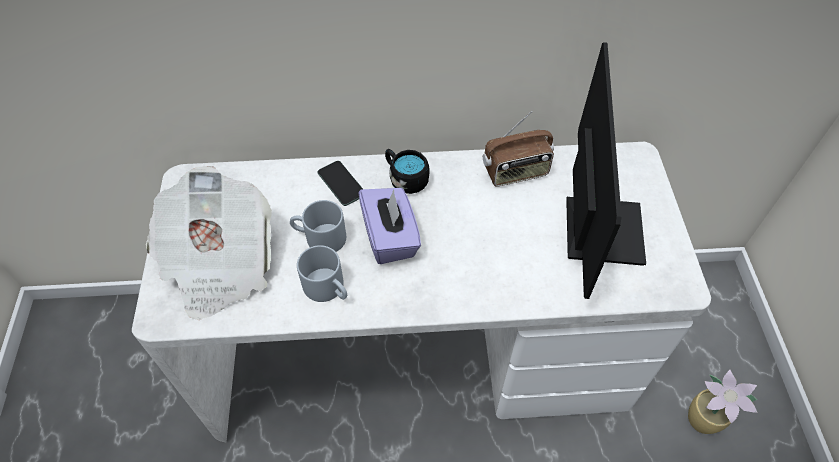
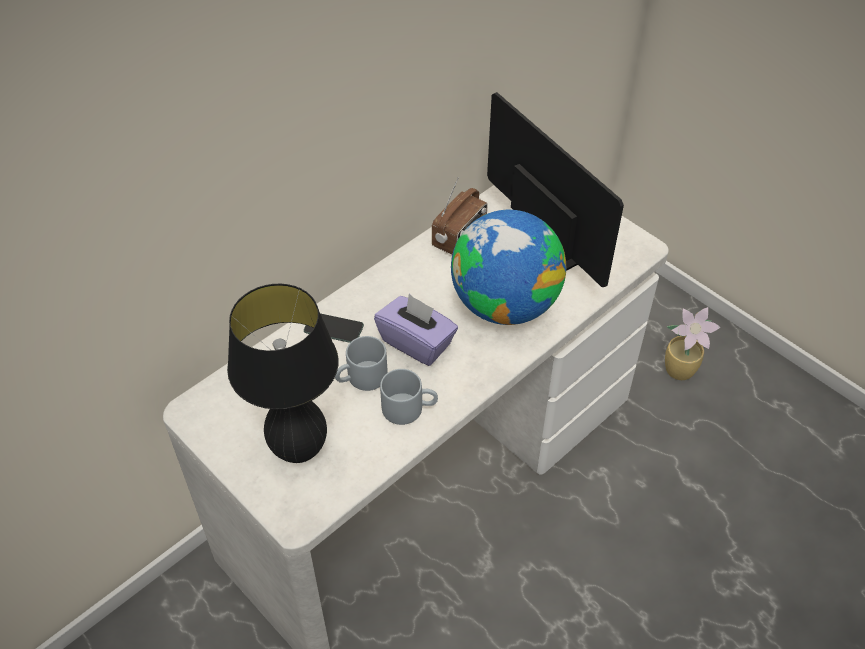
camera: 40 degrees left, 5 degrees down
(219, 262) = (299, 450): newspaper -> black table lamp
(405, 178) = (381, 293): black mug -> none
(495, 254) = (504, 304): none -> globe

